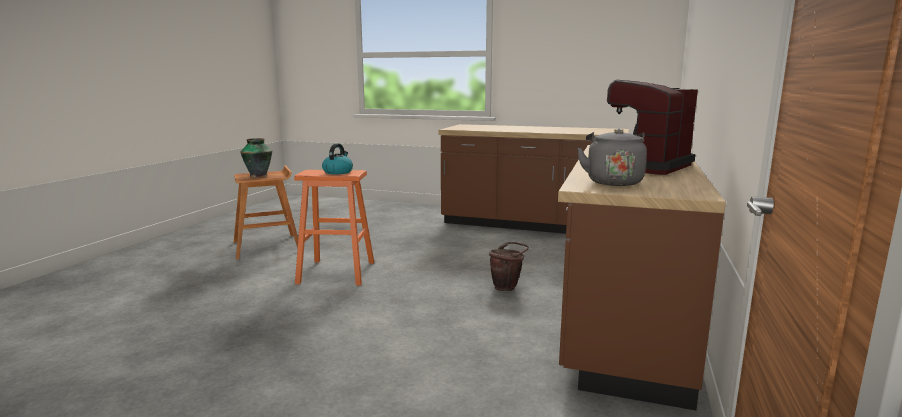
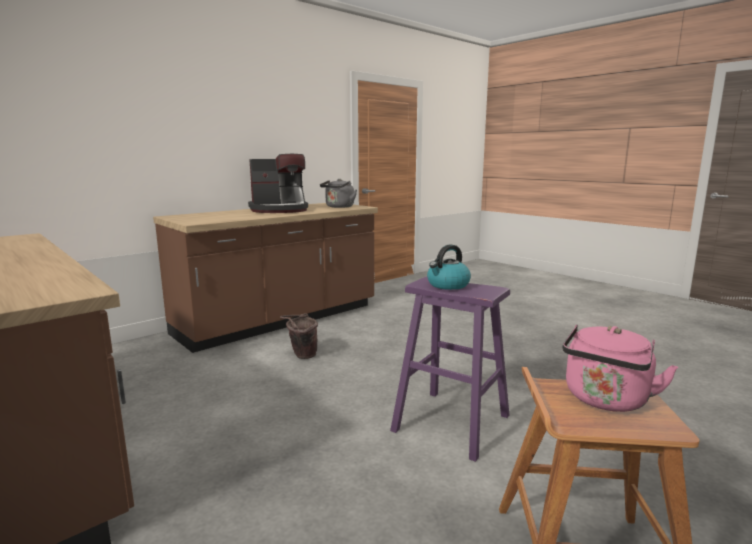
camera: 150 degrees left, 0 degrees up
(259, 176) = (605, 401): vase -> pink kettle
(337, 272) = (451, 423): orange stool -> purple stool

